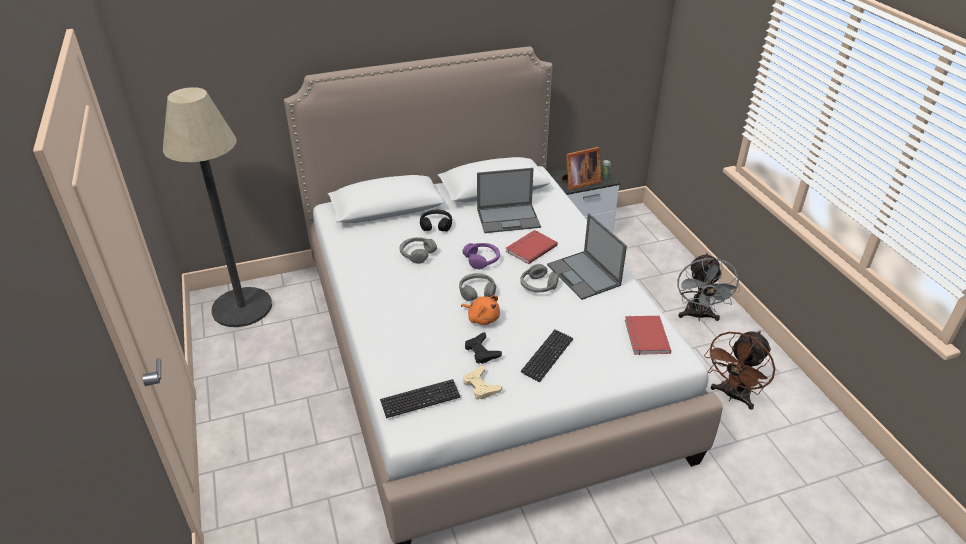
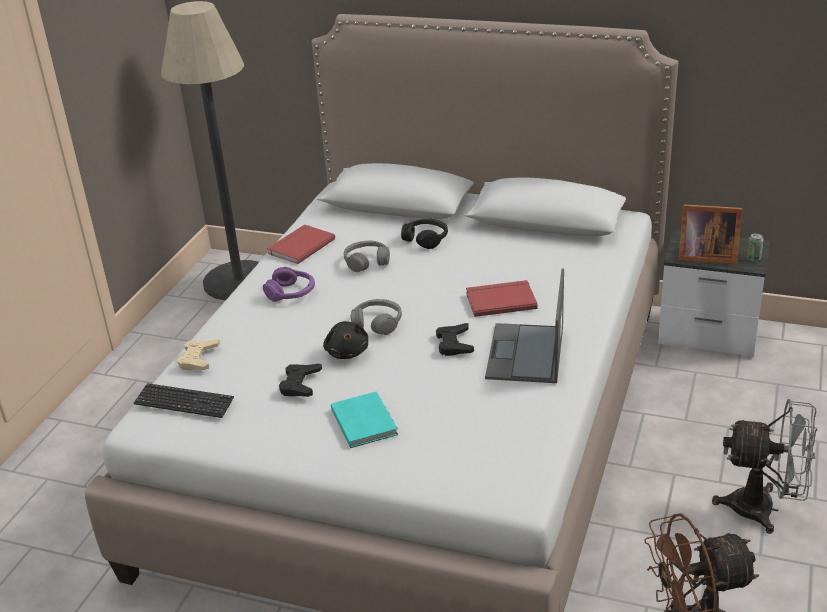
camera: 40 degrees right, 5 degrees down
(481, 386) = (256, 417): beige game controller -> beige game controller (198, 359)
(482, 260) = (427, 292): purple headphones -> purple headphones (291, 293)
(482, 318) = (347, 352): orange plush toy -> black plush toy
(509, 218) = (519, 259): laptop -> none
(538, 286) = (454, 344): grey headphones -> black game controller
(547, 356) = (364, 420): keyboard -> turquoise book
(645, 337) = (507, 452): red book -> red book (299, 246)
(698, 316) = (764, 509): grey fan -> grey fan turned 120 degrees counterclockwise

